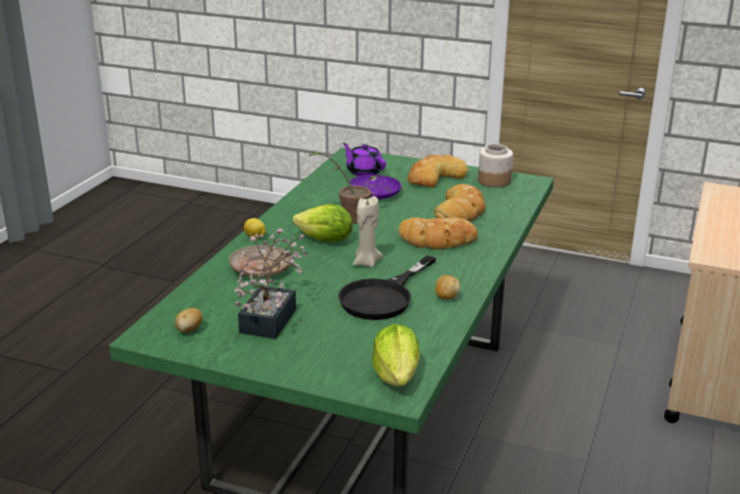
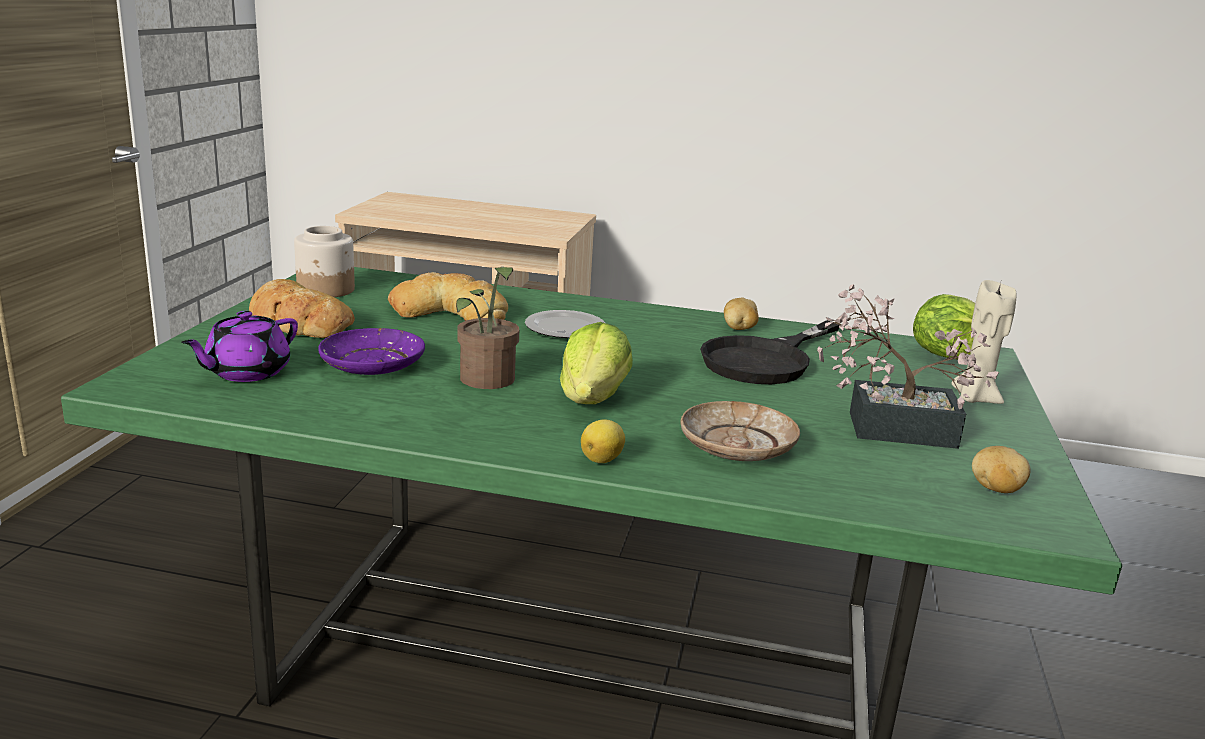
camera: 100 degrees left, 5 degrees down
(366, 262) = (664, 369): beige candle -> beige candle (974, 398)
(383, 297) = (765, 360): black frying pan -> black frying pan turned 105 degrees clockwise
(437, 240) = (564, 328): bread -> plate

